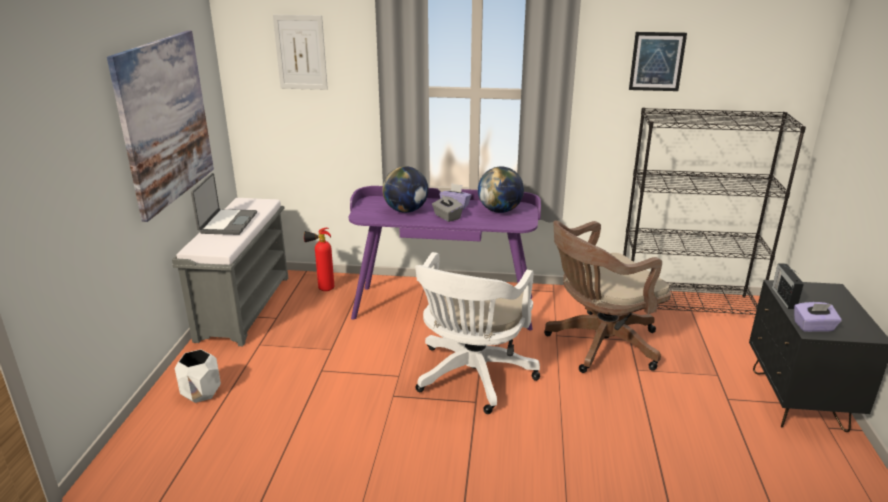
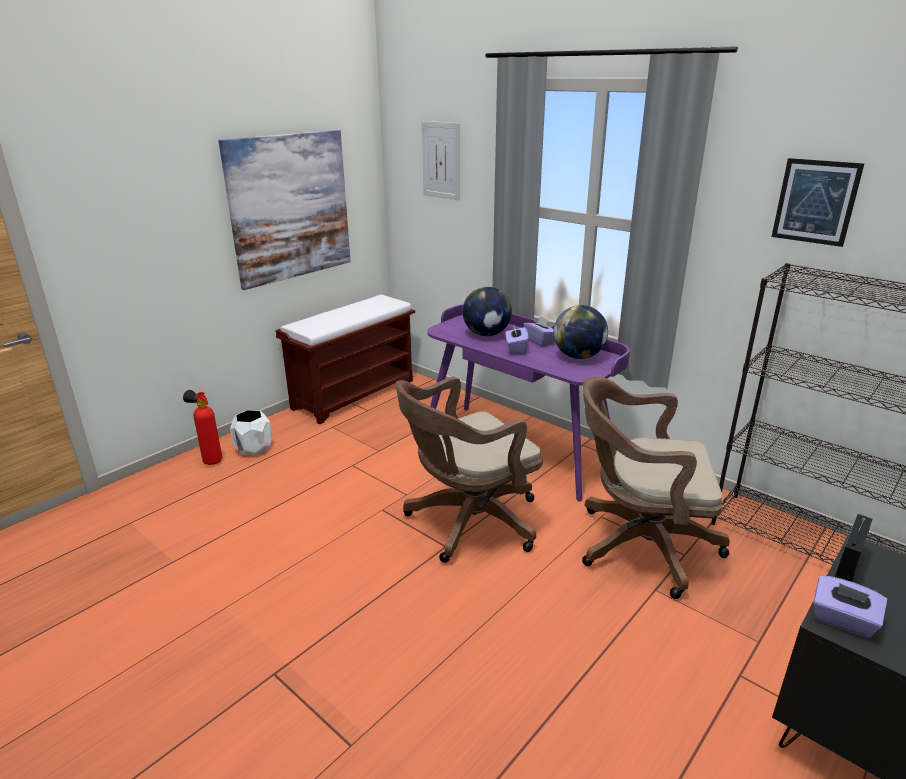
camera: 35 degrees right, 0 degrees up
(227, 223) = (345, 312): laptop -> none
(244, 307) = (354, 394): grey bench -> brown bench
(322, 289) = (429, 398): fire extinguisher -> fire extinguisher (210, 460)
(447, 217) = (516, 349): grey tissue box -> purple tissue box
(472, 378) = (467, 523): white office chair -> brown office chair

